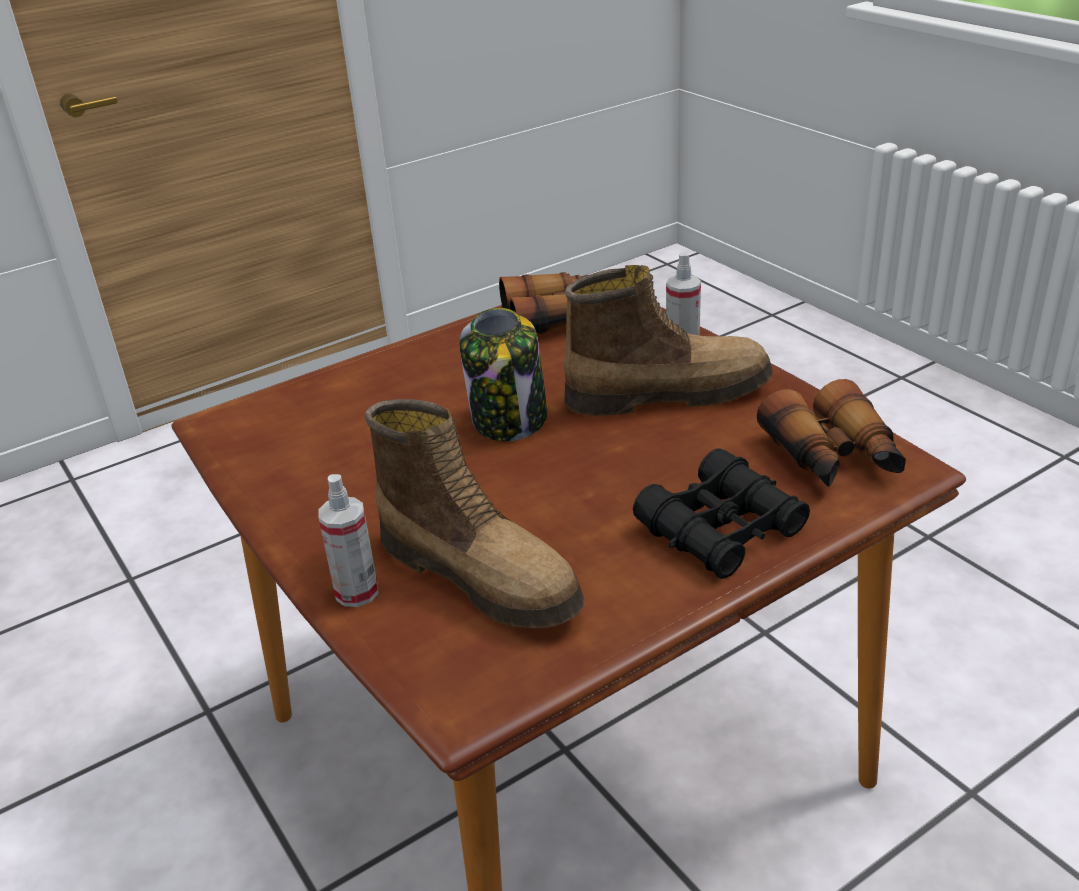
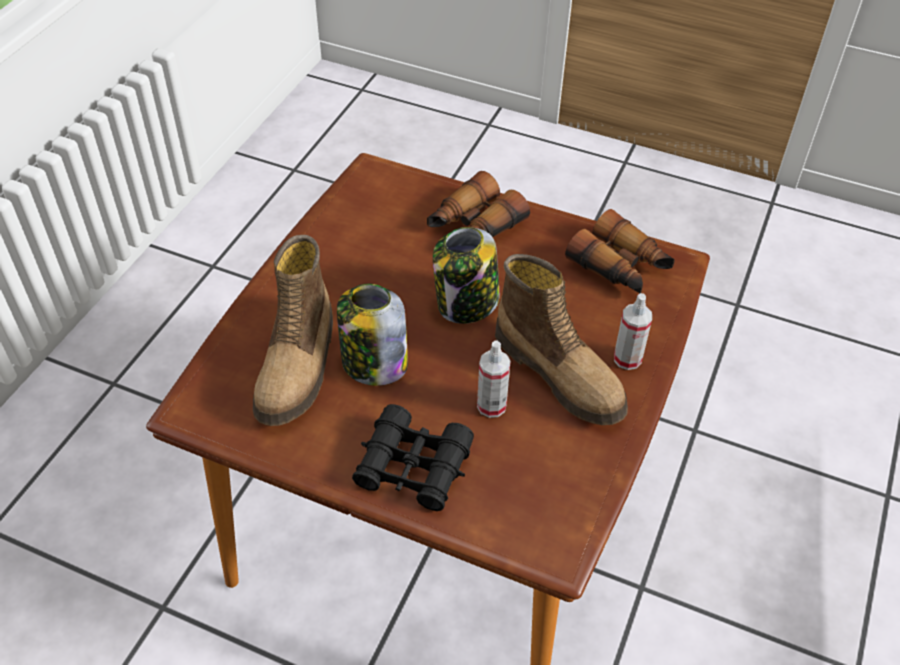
camera: 55 degrees right, 15 degrees up
(357, 592) = (254, 319): spray bottle -> spray bottle (491, 406)
(534, 512) = (373, 363): none -> jar
(833, 458) = (541, 503): binoculars -> binoculars (474, 226)

